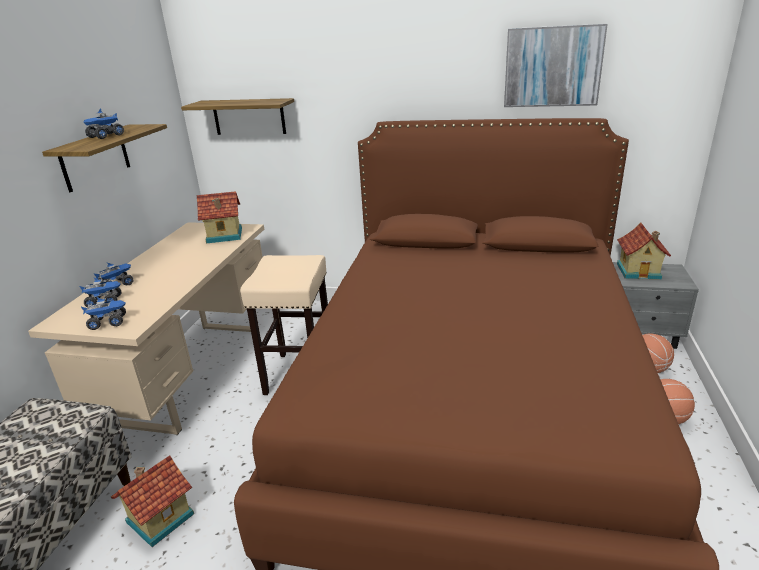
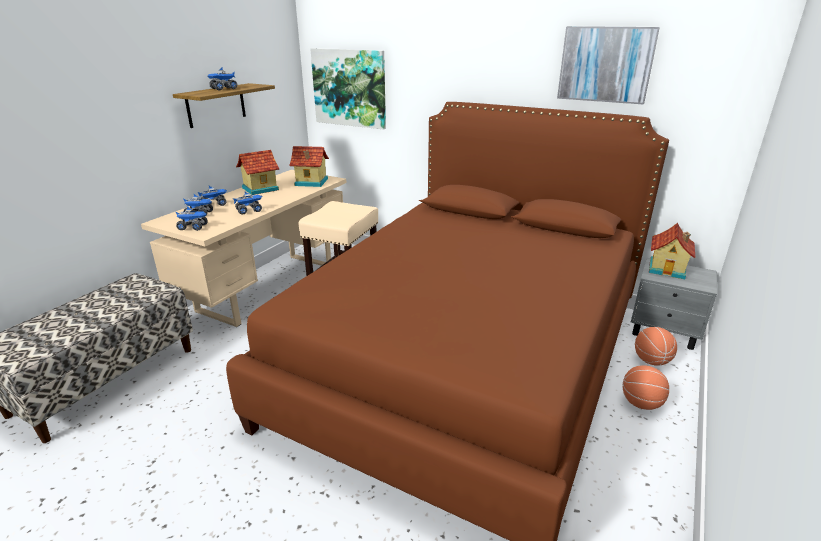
camera: 15 degrees right, 0 degrees up
(159, 517) = (198, 378): toy house -> toy house (259, 188)
(170, 286) = (249, 211): none -> toy truck
(249, 117) = (349, 88): shelf -> picture

